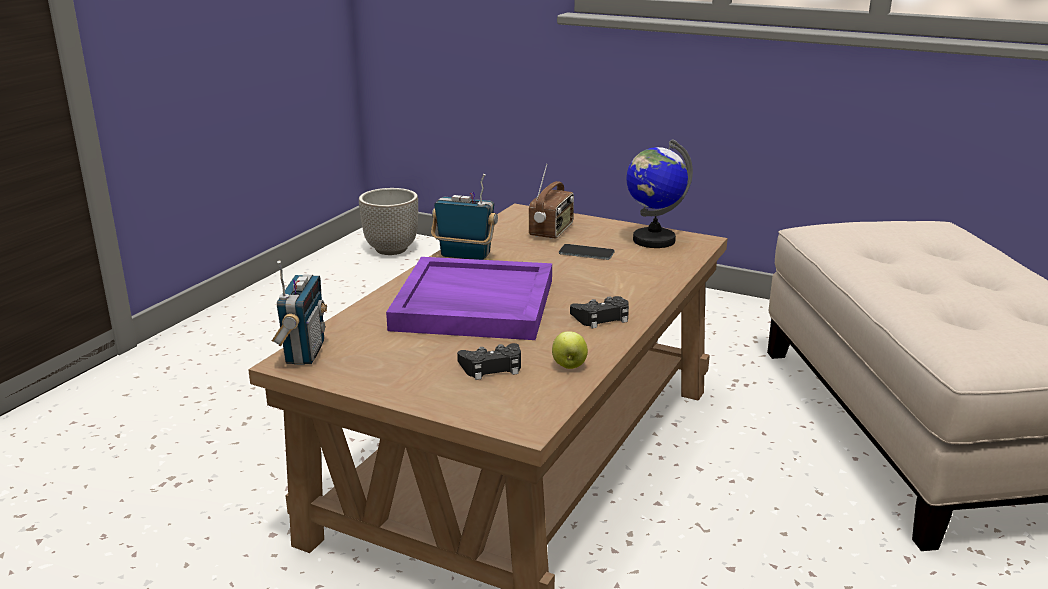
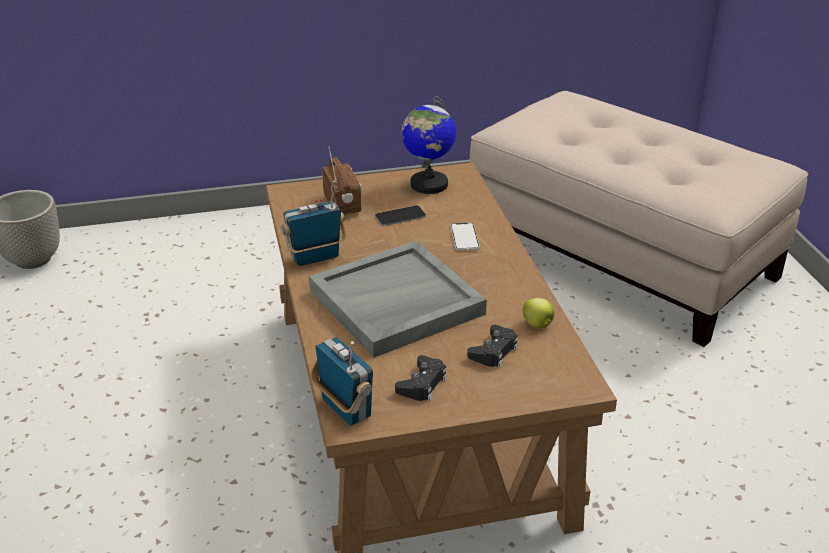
camera: 40 degrees left, 10 degrees up
(472, 305) = (396, 303): purple tray -> grey tray
(601, 317) = (498, 273): black game controller -> black game controller (422, 384)
(618, 284) = (464, 237): none -> phone

